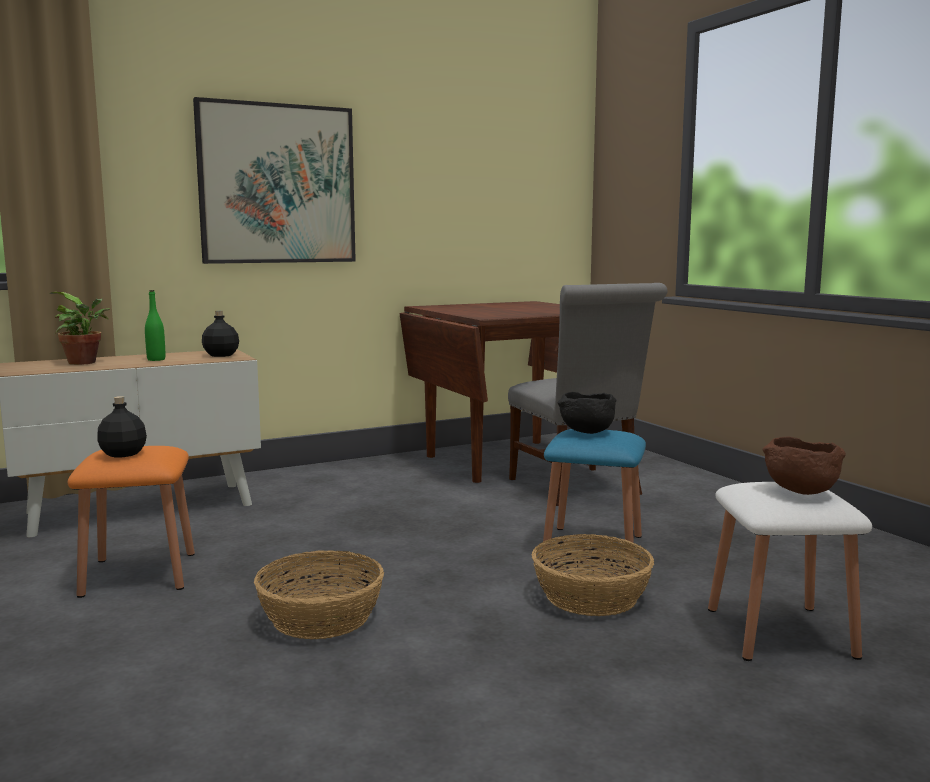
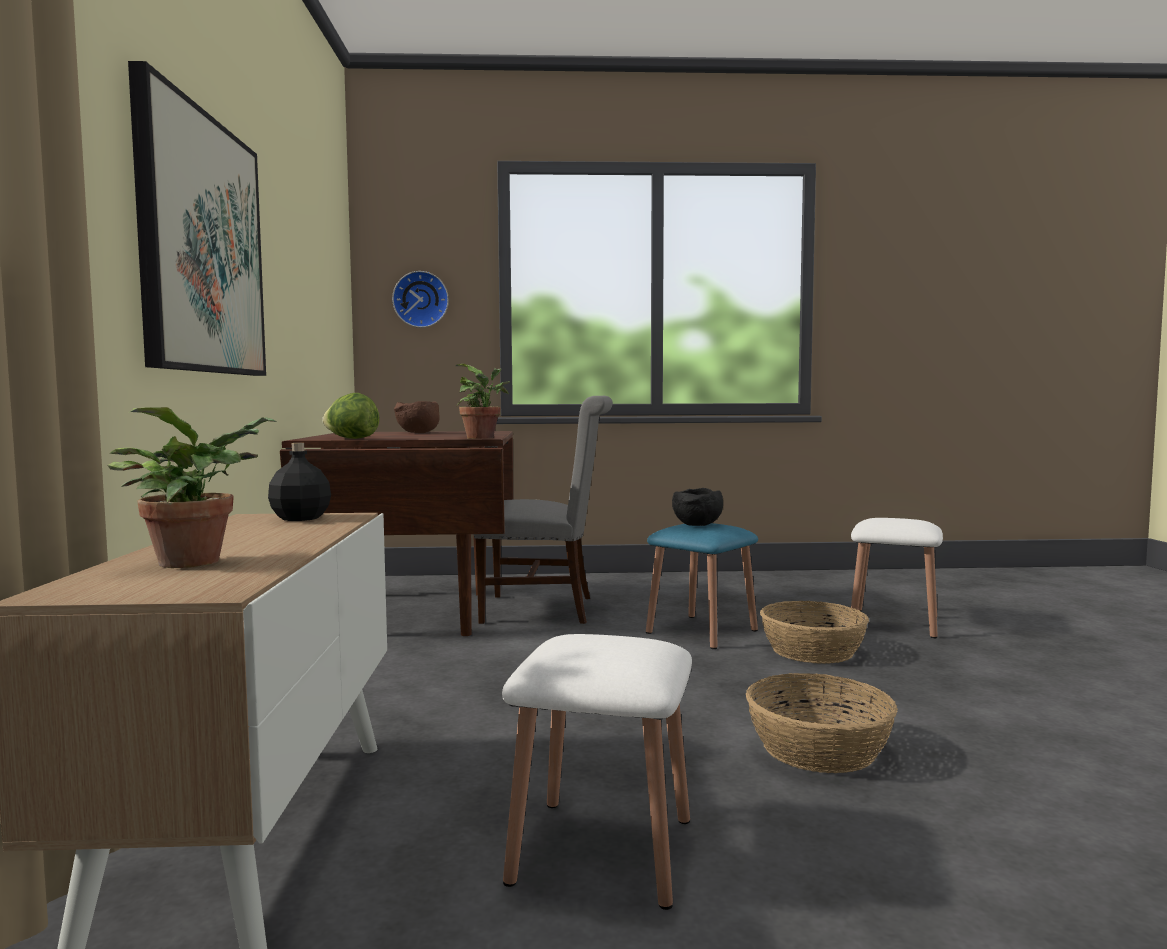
camera: 65 degrees left, 5 degrees down
(123, 454) = (615, 650): black bottle -> none
(139, 574) = (602, 850): orange stool -> white stool
(156, 359) = (267, 536): green bottle -> none
(440, 308) = (352, 438): none -> lettuce
(483, 317) = (483, 438): none -> potted plant
(630, 178) = (421, 299): none -> wall clock
(799, 491) = (902, 519): brown bowl -> brown bowl (417, 433)

